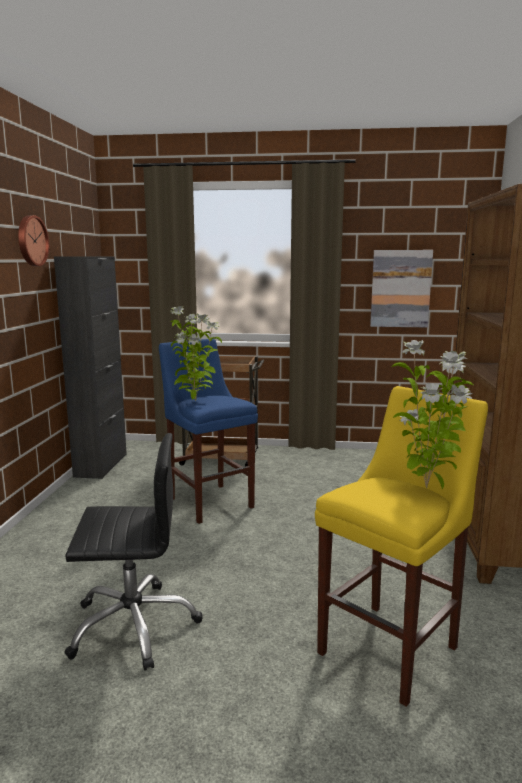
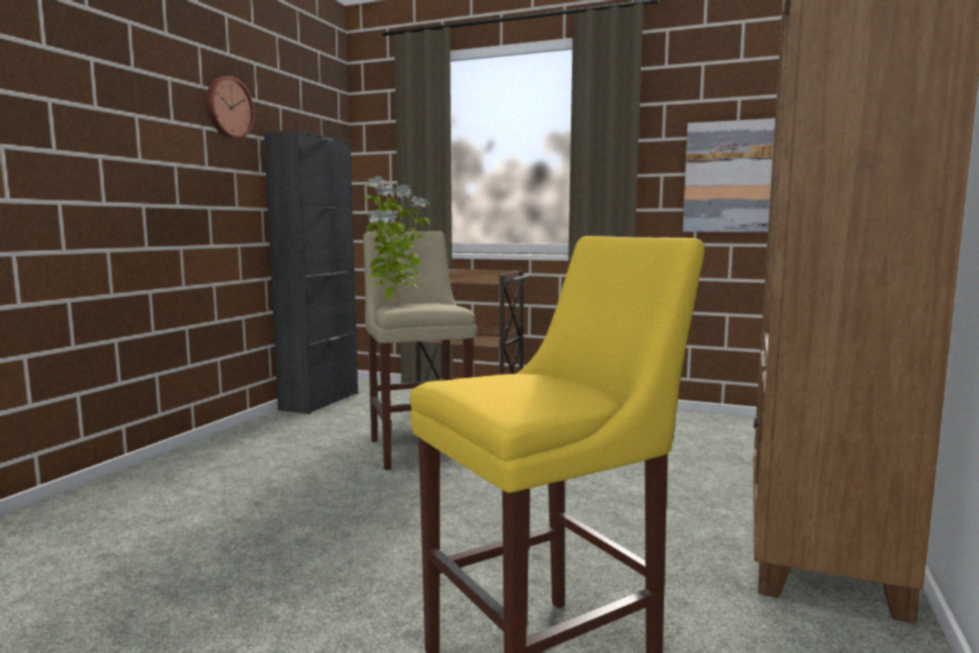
camera: 15 degrees right, 5 degrees down
(133, 625) = (206, 573): black office chair -> none
(209, 501) = (418, 448): blue stool -> beige stool
(428, 489) = (596, 387): potted plant -> none

